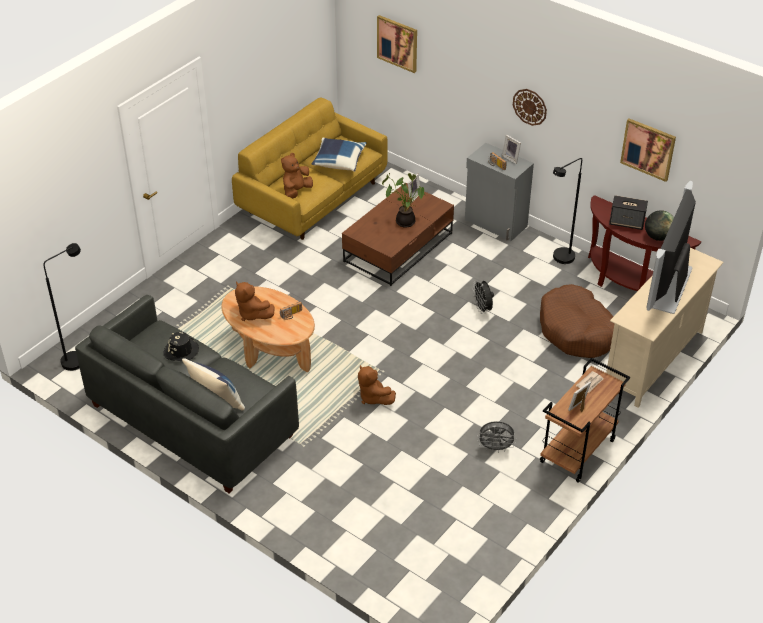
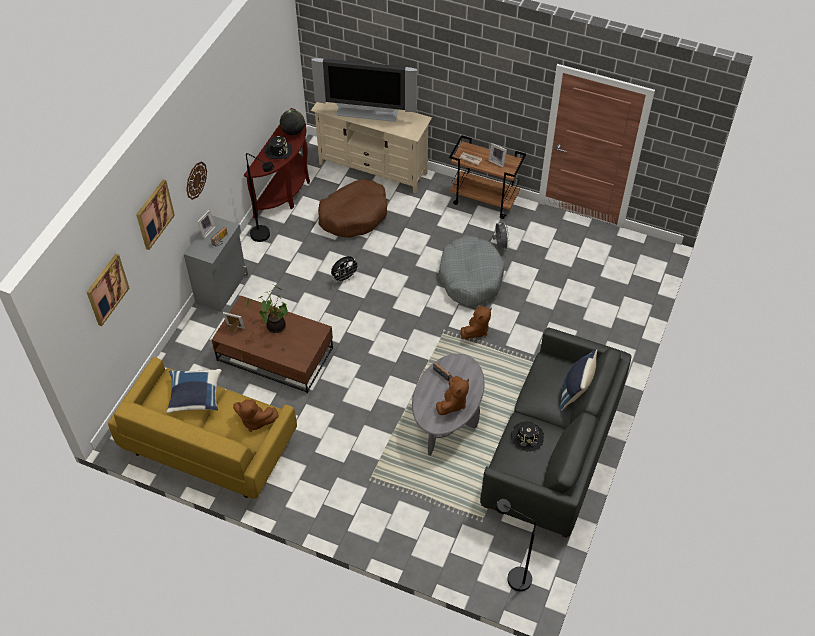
camera: 105 degrees left, 10 degrees up
(270, 350) = (447, 418): brown coffee table -> grey coffee table
(452, 410) = (470, 277): none -> grey dog bed
(627, 222) = (278, 151): speaker -> black hat
(648, 149) = (255, 95): picture -> picture (154, 214)

